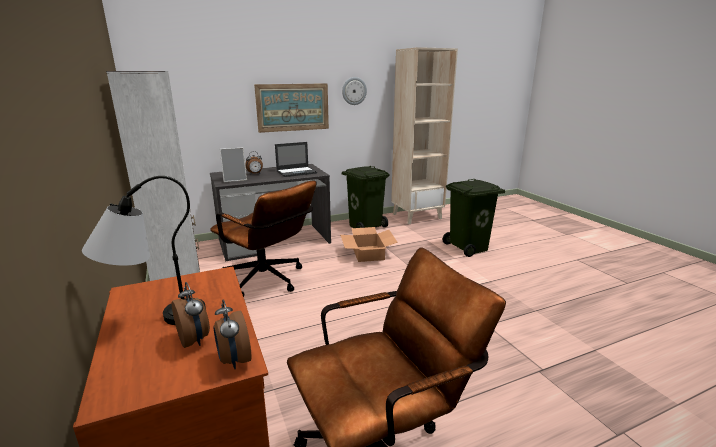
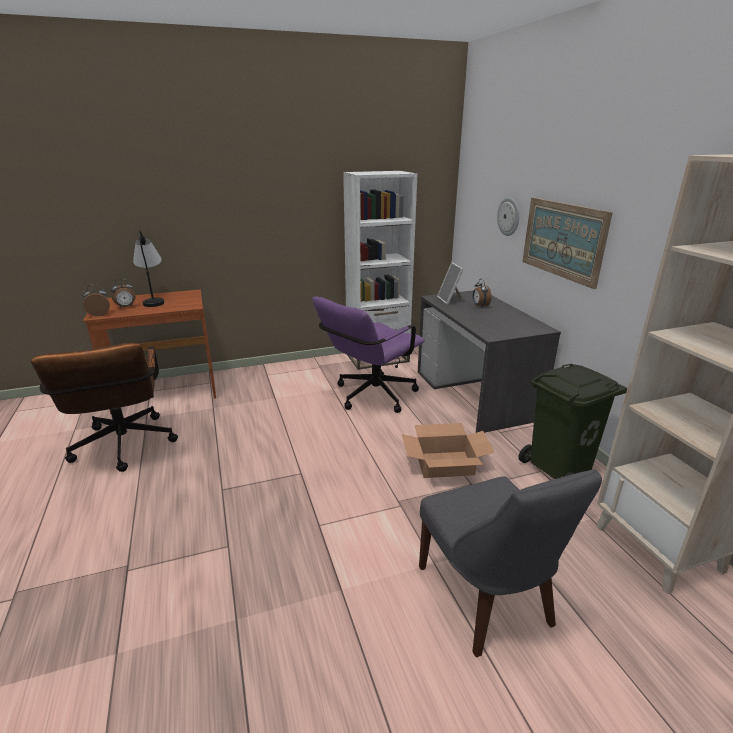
camera: 95 degrees right, 5 degrees up
(268, 282) = (370, 397): brown office chair -> purple office chair
(297, 172) = (497, 324): laptop -> none
(354, 91) = (652, 236): wall clock -> wall clock (509, 216)
(469, 247) = (487, 599): green trash can -> grey chair

